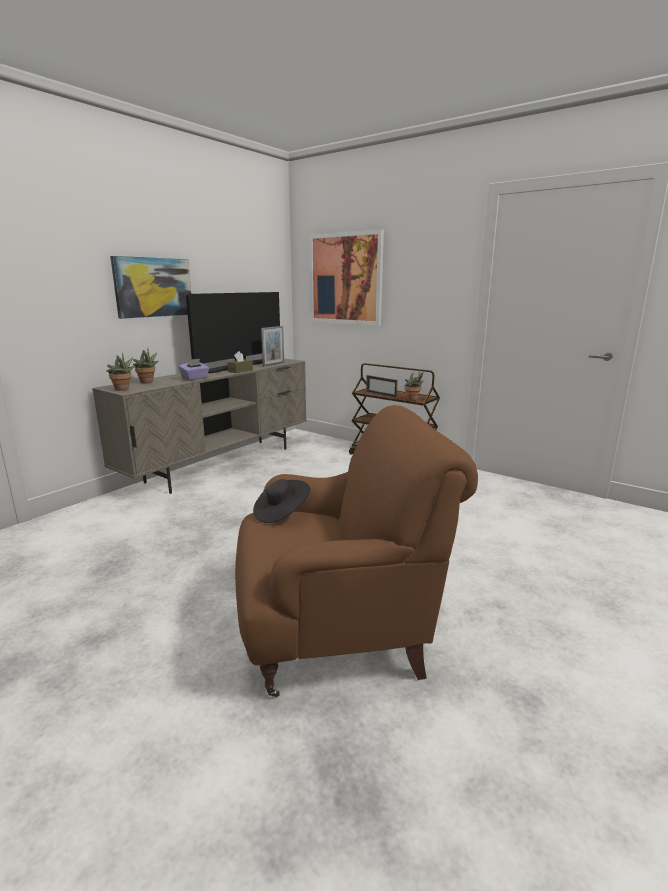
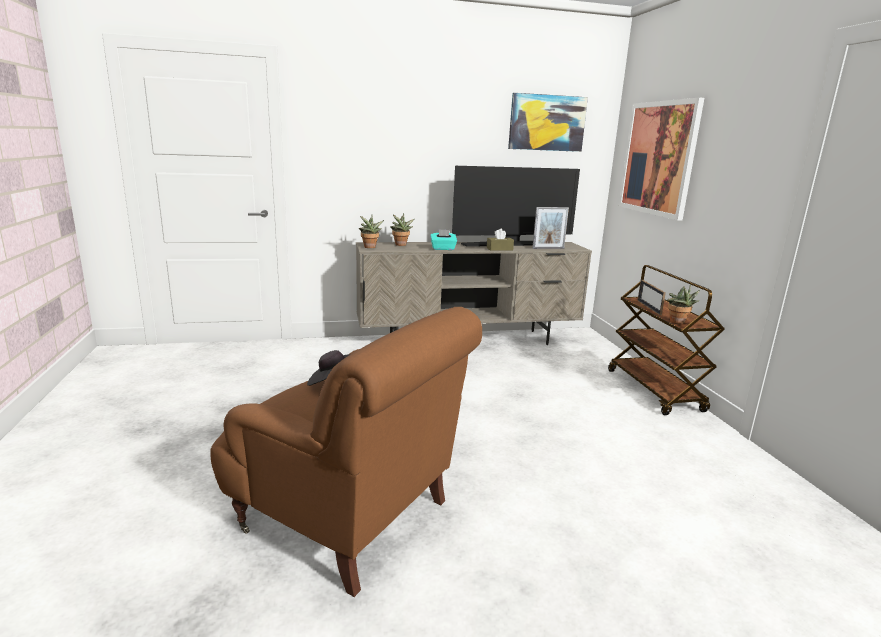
camera: 40 degrees right, 0 degrees up
(153, 287) = (431, 157): picture -> picture (547, 123)
(195, 378) = (443, 249): purple tissue box -> turquoise tissue box

